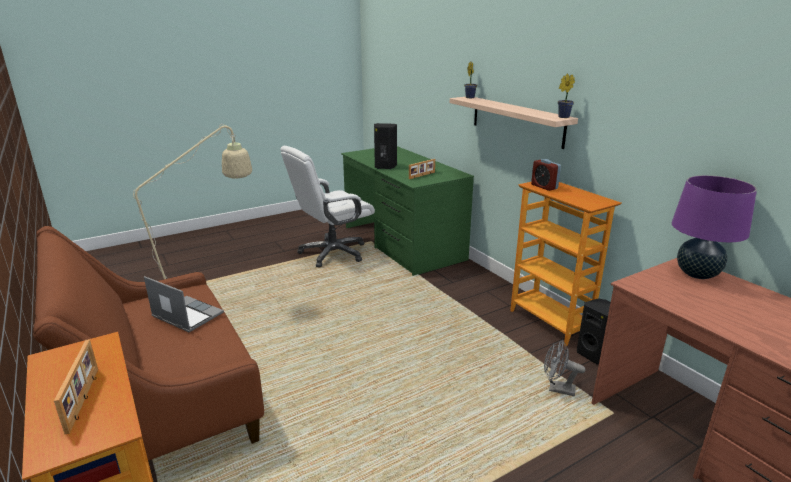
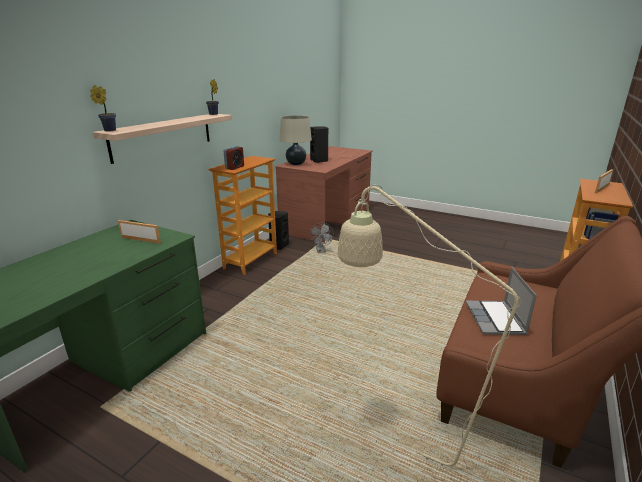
camera: 120 degrees left, 0 degrees up
(332, 253) = (160, 430): white office chair -> none
(384, 167) = (99, 270): black speaker -> black speaker (319, 161)
(697, 274) = (296, 164): purple table lamp -> beige table lamp

